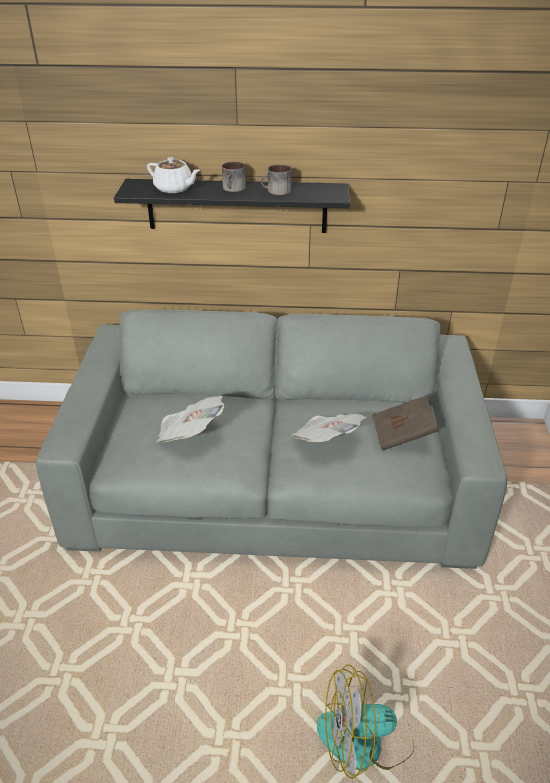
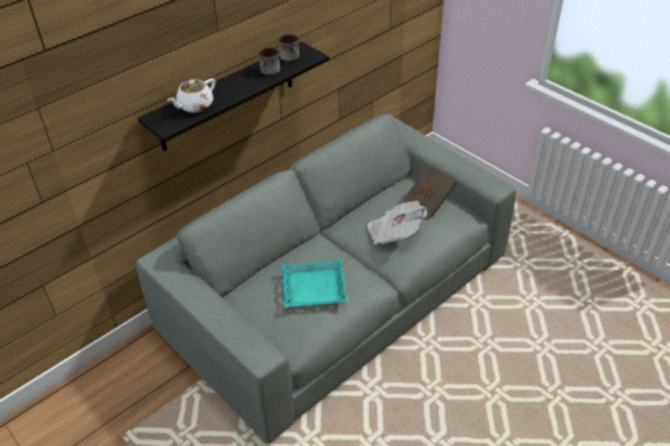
camera: 45 degrees left, 5 degrees up
(174, 189) = (195, 106): white teapot -> white teapot turned 150 degrees clockwise
(190, 433) = (314, 288): newspaper -> turquoise tray
(234, 189) = (237, 84): mug -> mug (291, 57)
(365, 739) = (553, 383): fan -> none

